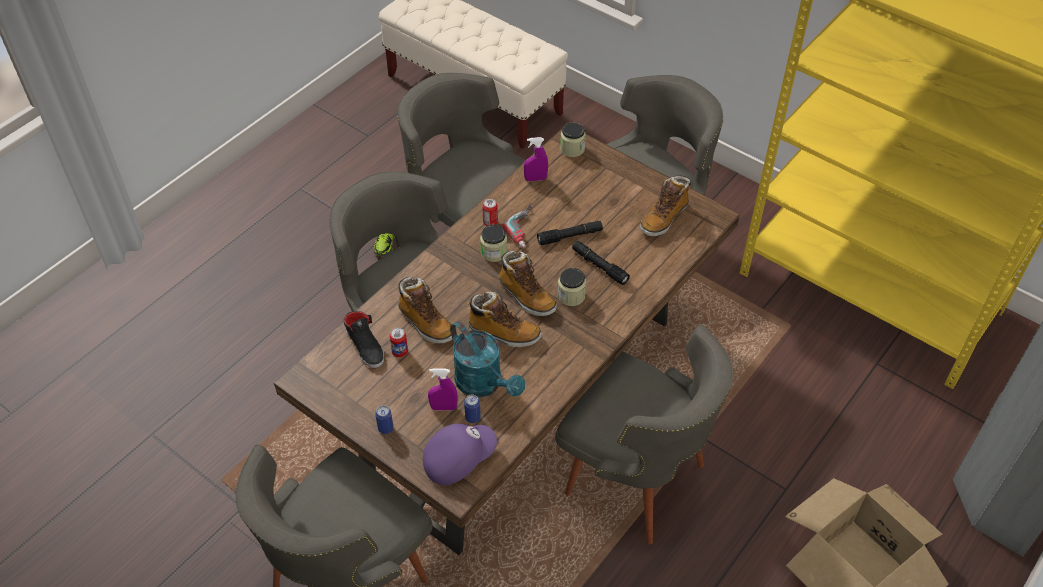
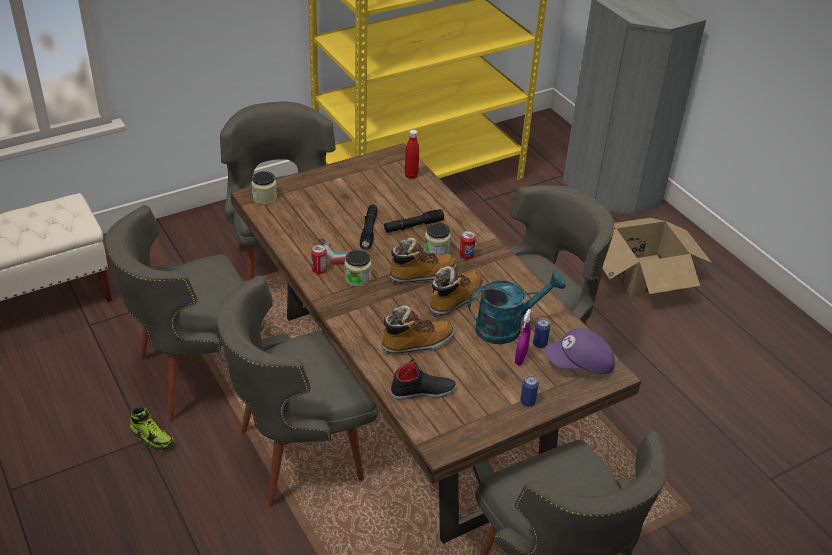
camera: 70 degrees left, 10 degrees down
(400, 351) = (442, 369): can -> can (466, 256)
(458, 459) = (580, 364): purple cap -> purple cap turned 90 degrees counterclockwise
(535, 179) = (285, 229): purple spray bottle -> none
(664, 218) = (383, 178): boot -> none
(684, 238) = (411, 175): none -> red bottle

